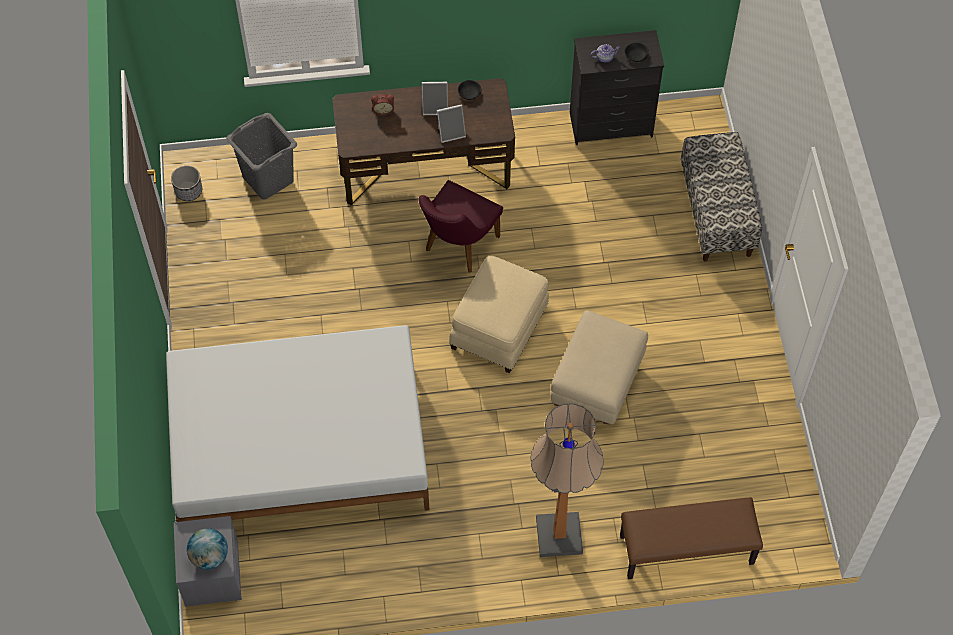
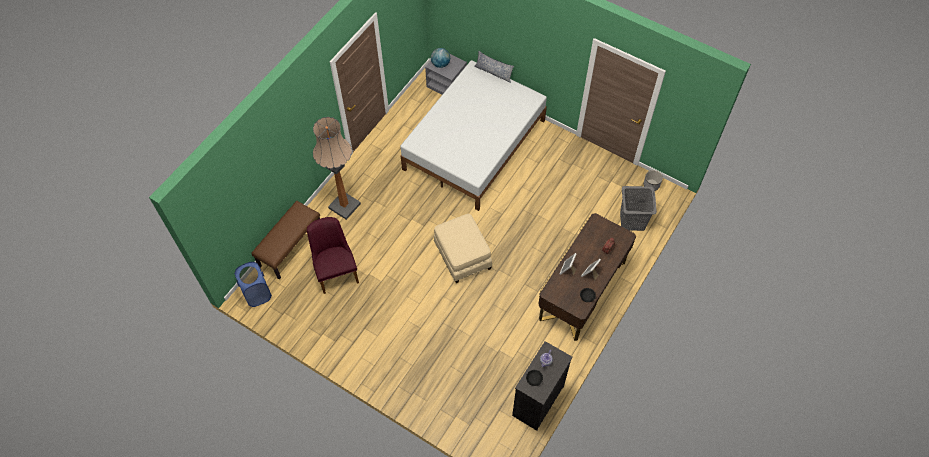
camera: 130 degrees right, 0 degrees up
(176, 452) = (493, 72): none -> pillow
(457, 247) = (523, 271): purple chair -> purple chair (336, 271)
(597, 385) = (396, 273): beige ottoman -> none
(717, 213) = (437, 406): bench -> none
(789, 529) = (257, 293): none -> blue laundry basket

